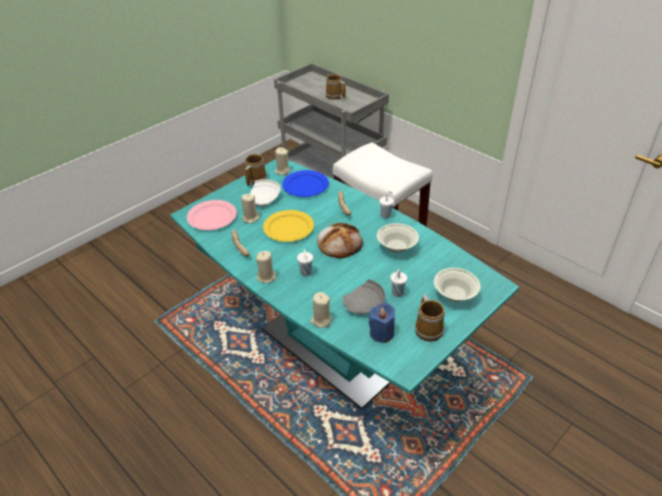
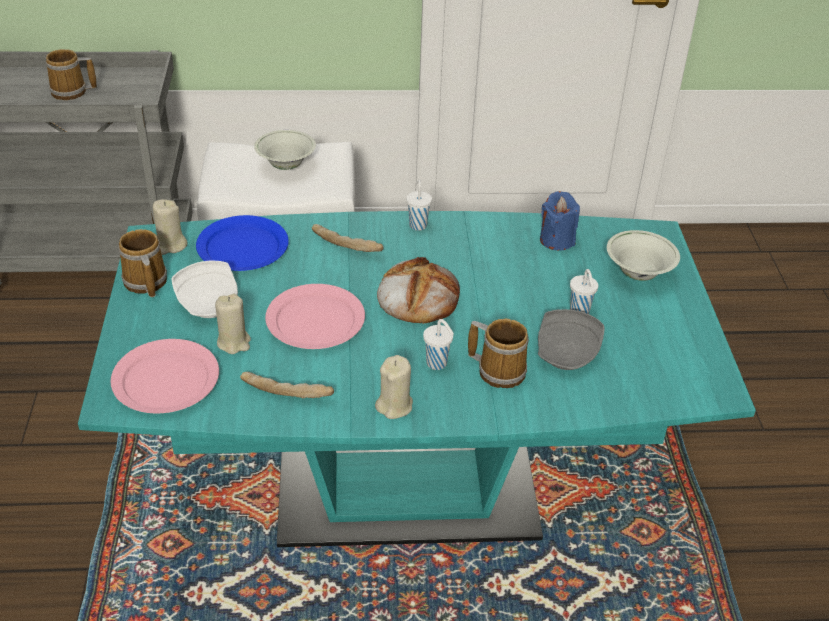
camera: 50 degrees left, 0 degrees up
(288, 228) = (314, 321): yellow plate -> pink plate
(321, 320) = (550, 408): beige candle -> none
(381, 333) = (635, 370): blue candle -> blue candle (557, 240)
(396, 248) = (495, 259): white bowl -> white bowl (286, 165)
(429, 329) = (671, 329): mug -> mug (499, 369)

